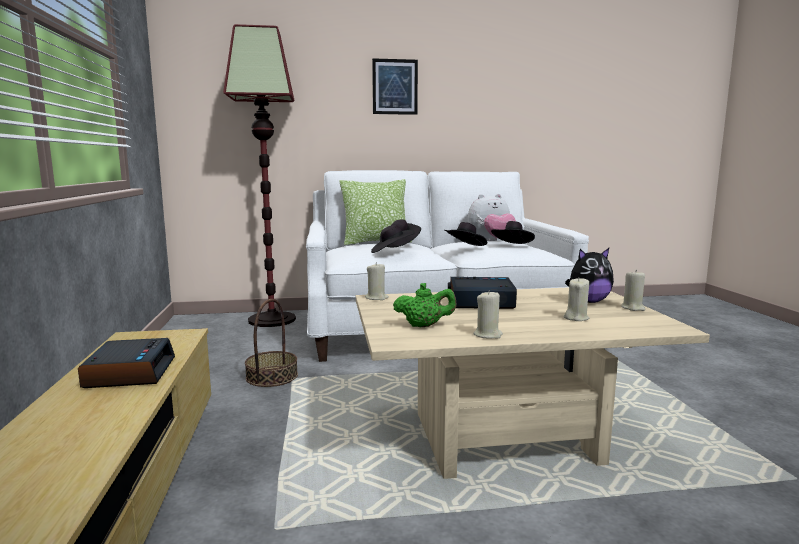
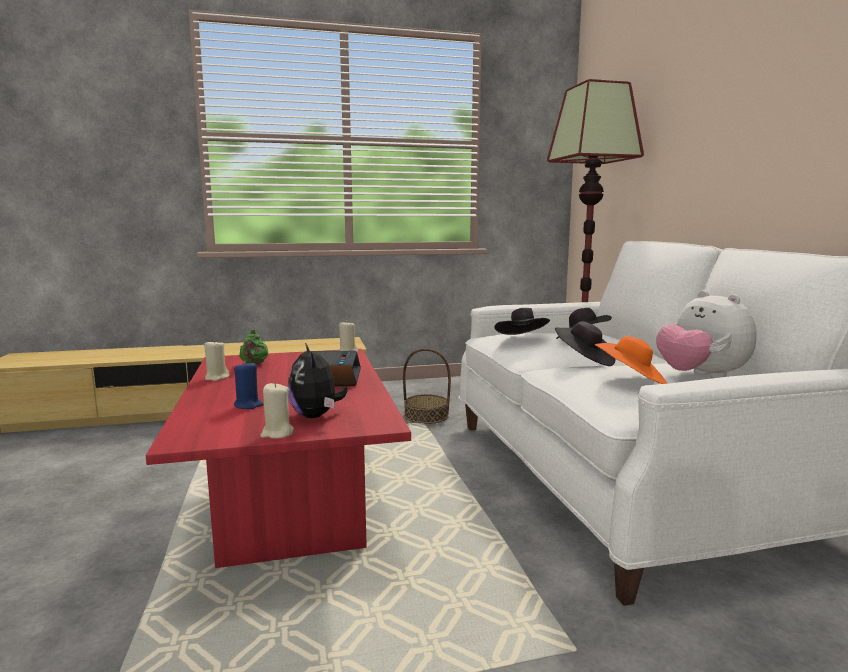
camera: 85 degrees right, 0 degrees up
(130, 372) = (282, 347): alarm clock -> none
(376, 242) = (615, 337): pillow -> none
(395, 87) = (748, 112): picture -> none
(504, 437) = (292, 514): beige coffee table -> red coffee table
(512, 246) = (630, 380): black hat -> orange hat
(576, 318) = (248, 405): beige candle -> blue candle

